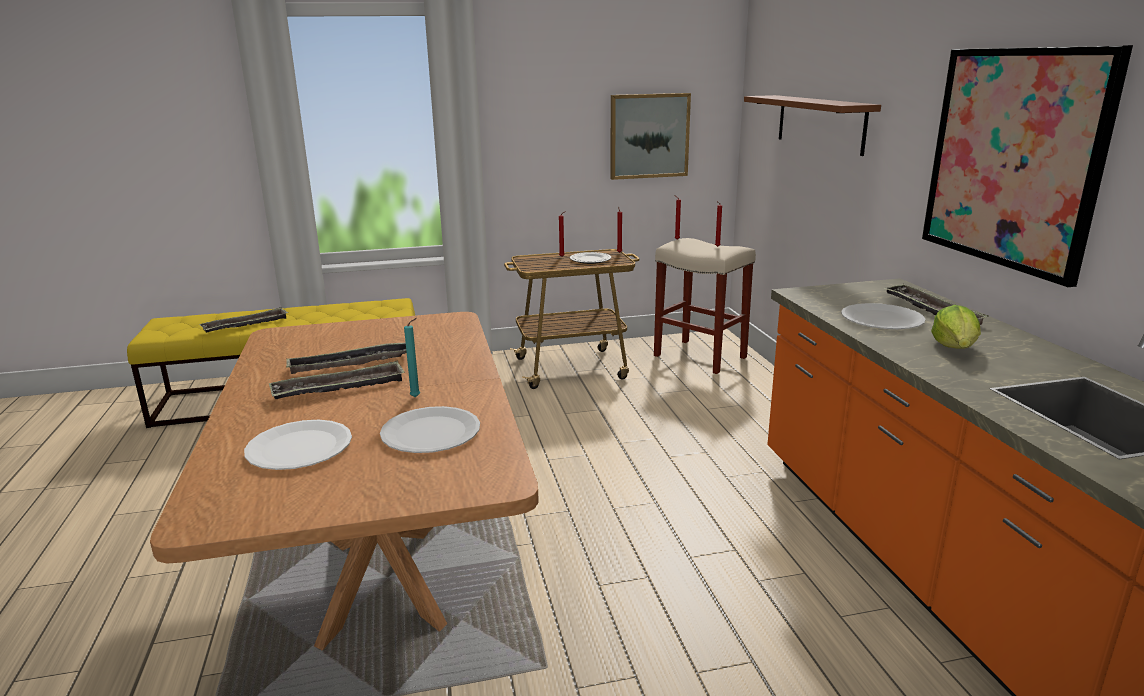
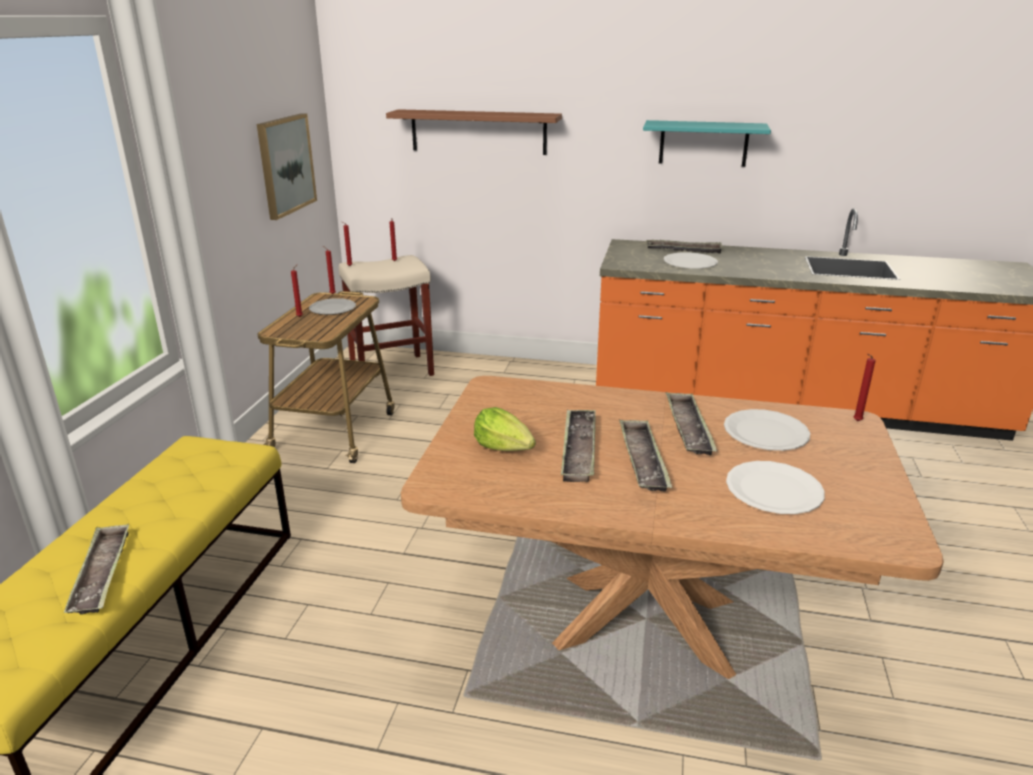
camera: 65 degrees left, 5 degrees up
(417, 397) = (688, 428): turquoise candle -> tray
(497, 482) = (856, 421): none -> red candle
(955, 348) = (750, 263): lettuce -> lettuce (504, 447)
(1013, 158) = (703, 143): picture -> turquoise shelf

